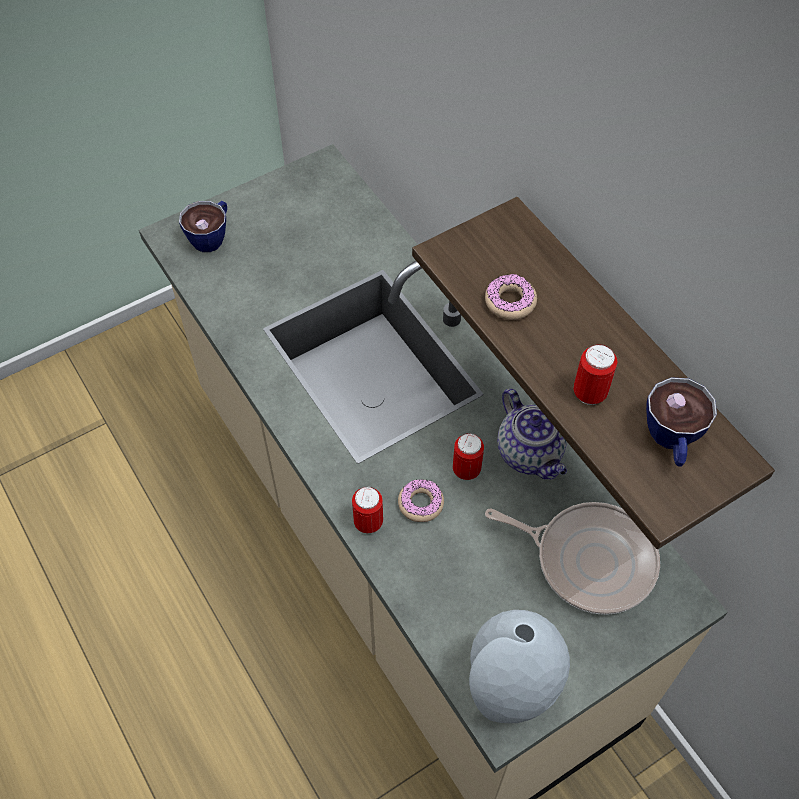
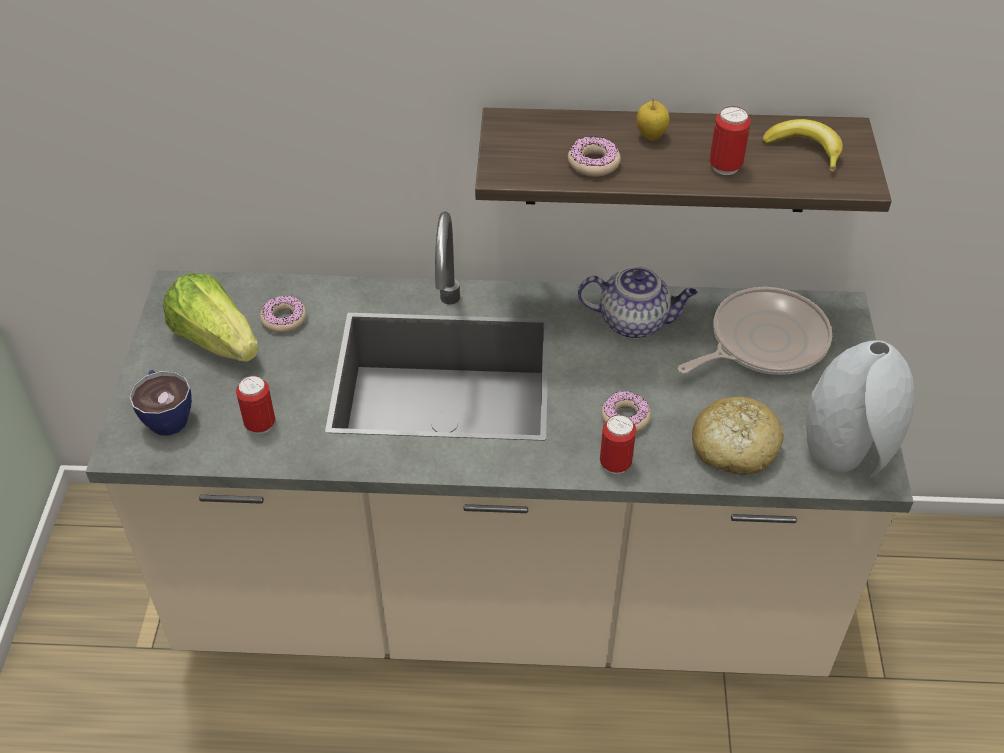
camera: 55 degrees left, 10 degrees down
(296, 217) = (216, 340): none -> lettuce
(345, 239) = (284, 319): none -> donut
(449, 597) = (734, 447): none -> bread
(466, 470) = (616, 370): can -> can (260, 424)
(582, 321) = (650, 136): none -> apple
(671, 441) = (805, 150): cup -> banana

